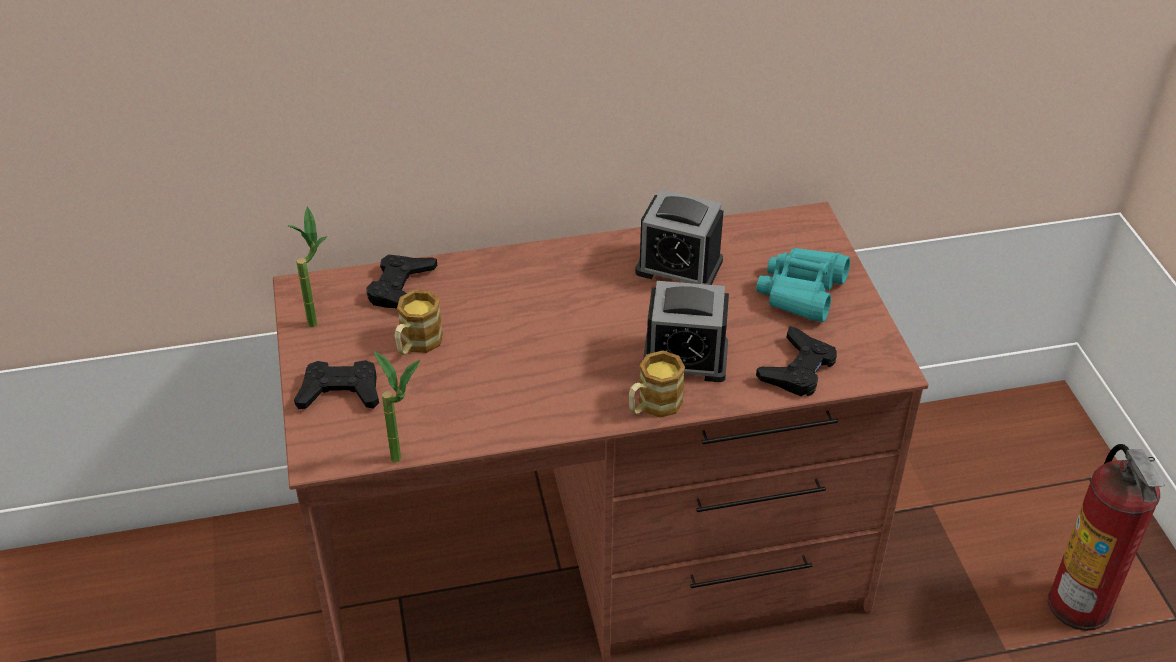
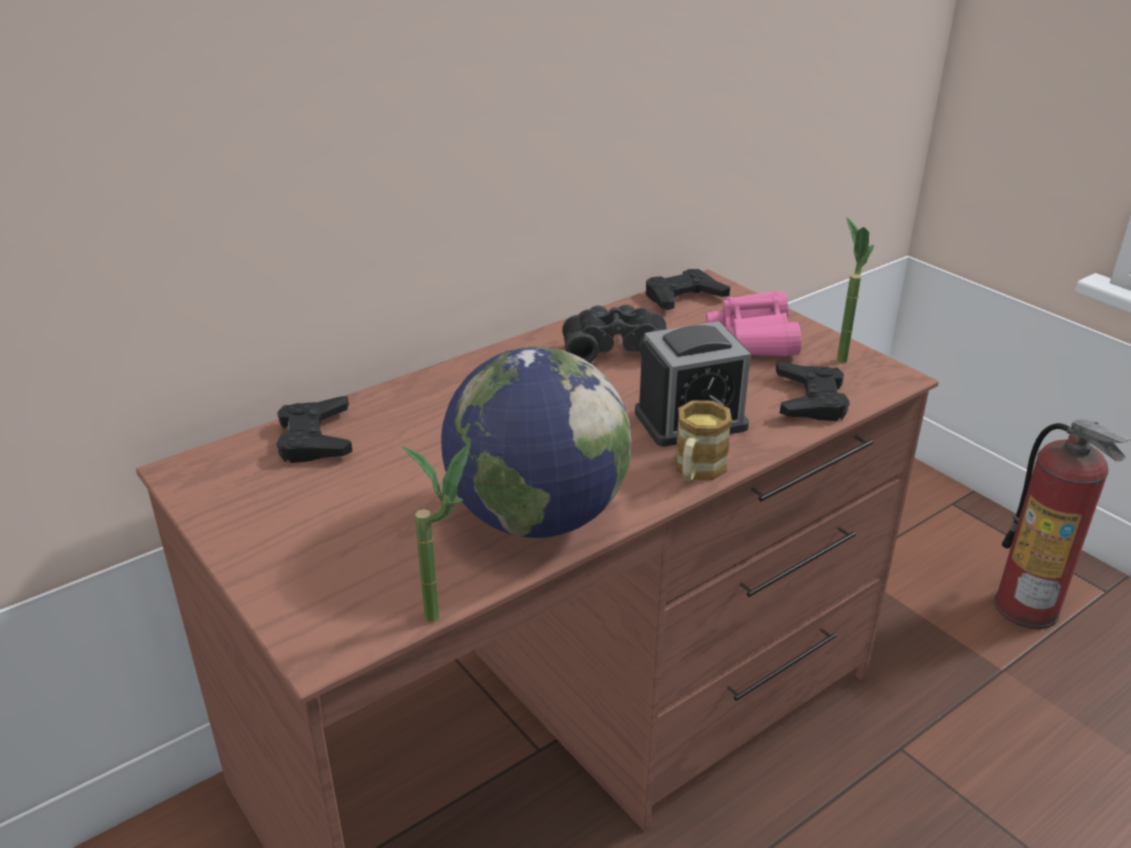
camera: 25 degrees left, 10 degrees down
(318, 318) = (225, 494): potted plant -> potted plant (839, 354)
(340, 392) = (306, 564): black game controller -> black game controller (683, 297)
(416, 344) = (374, 487): mug -> none
(511, 406) = (537, 517): none -> globe
(679, 267) = (614, 347): alarm clock -> black binoculars
(801, 292) = (752, 338): turquoise binoculars -> pink binoculars

